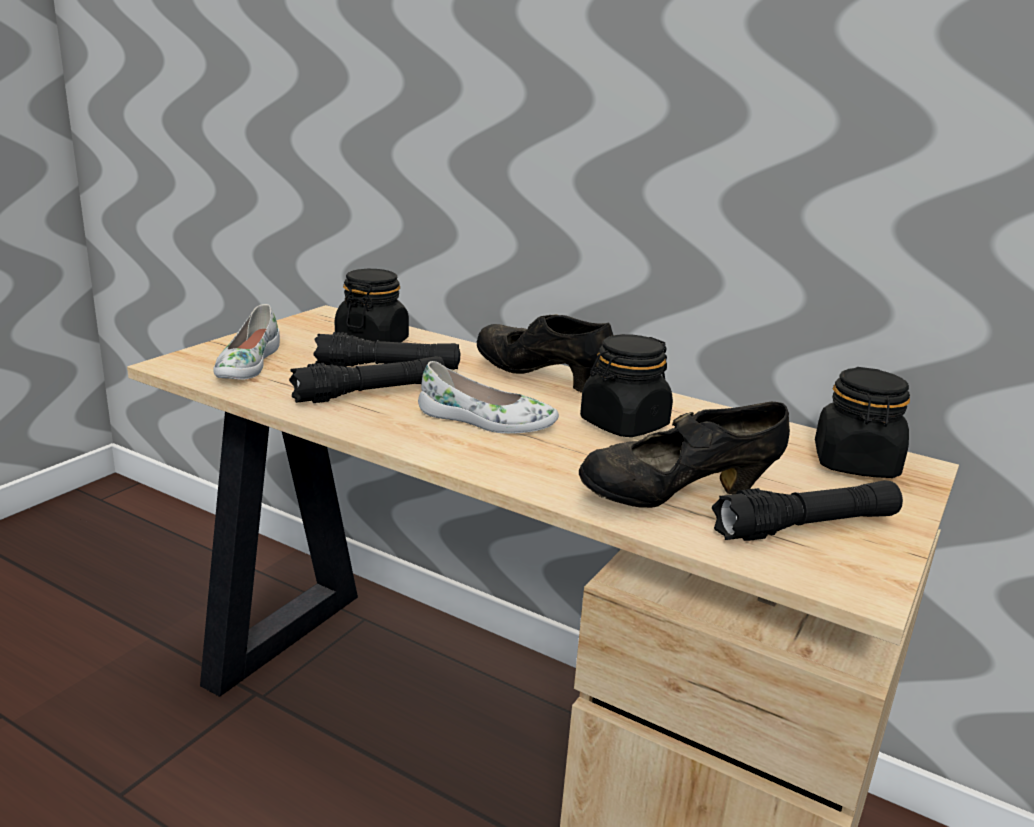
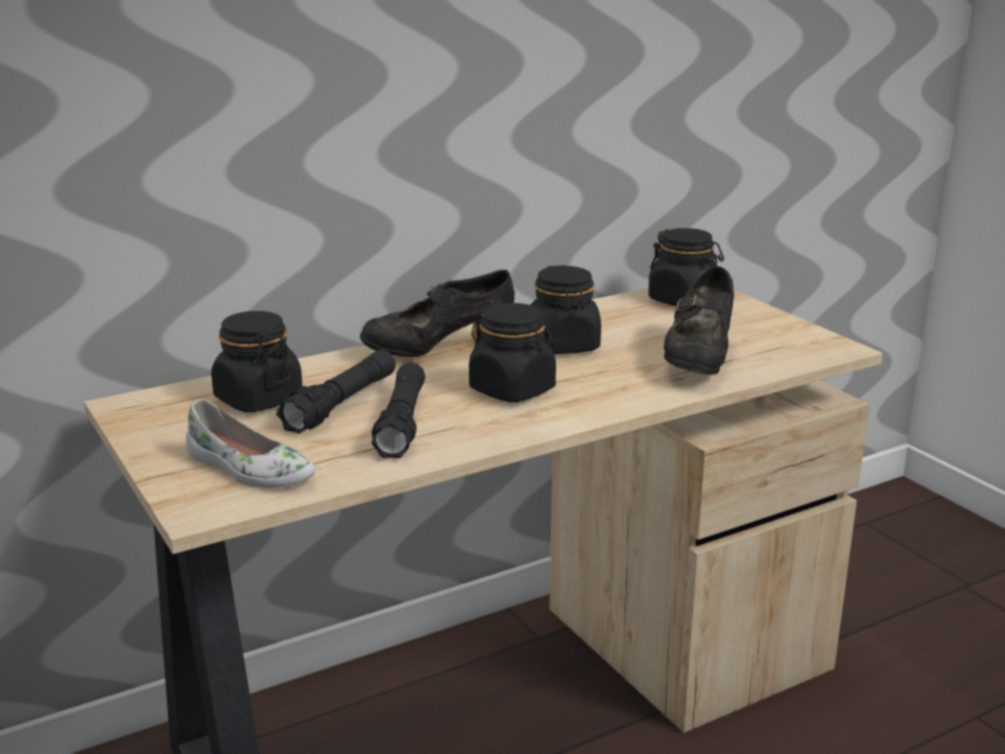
camera: 60 degrees left, 0 degrees up
(486, 421) = (513, 390): white shoe -> black jar
(806, 527) = (761, 339): black flashlight -> none

